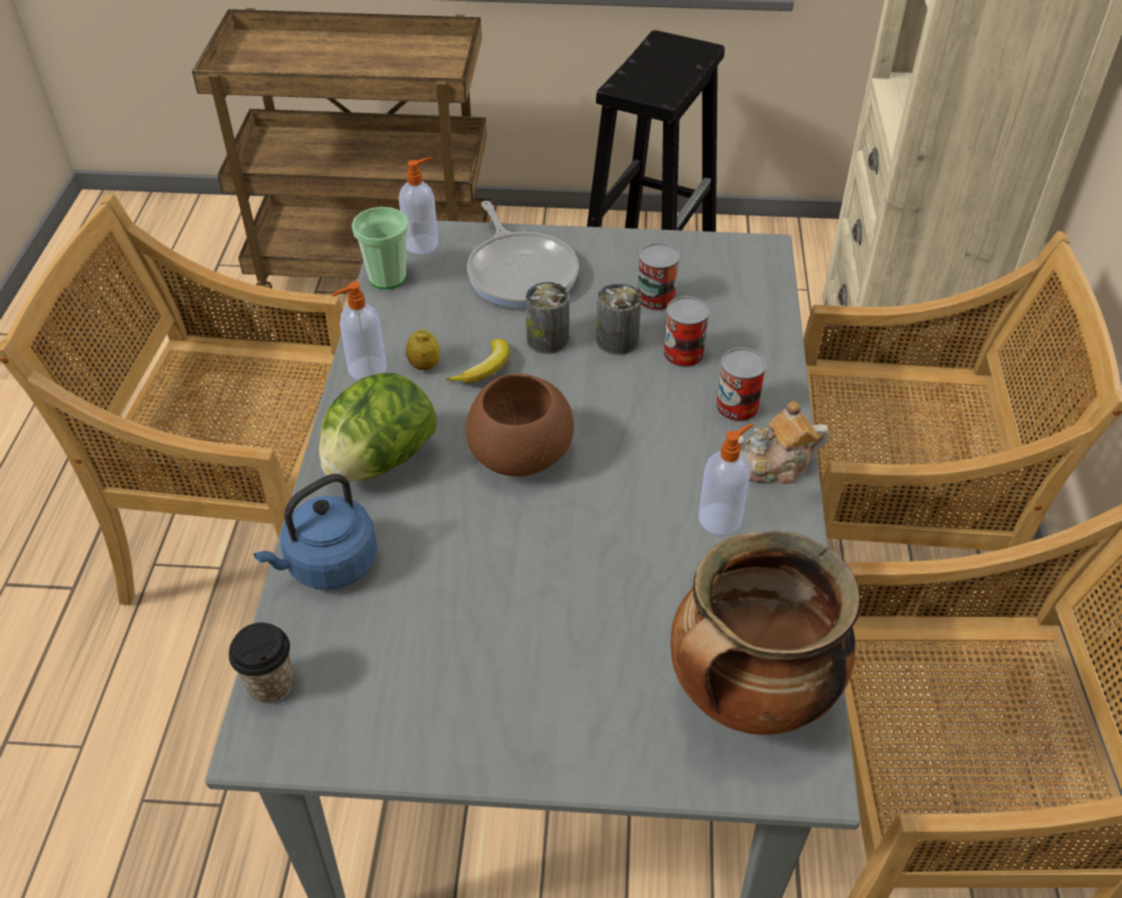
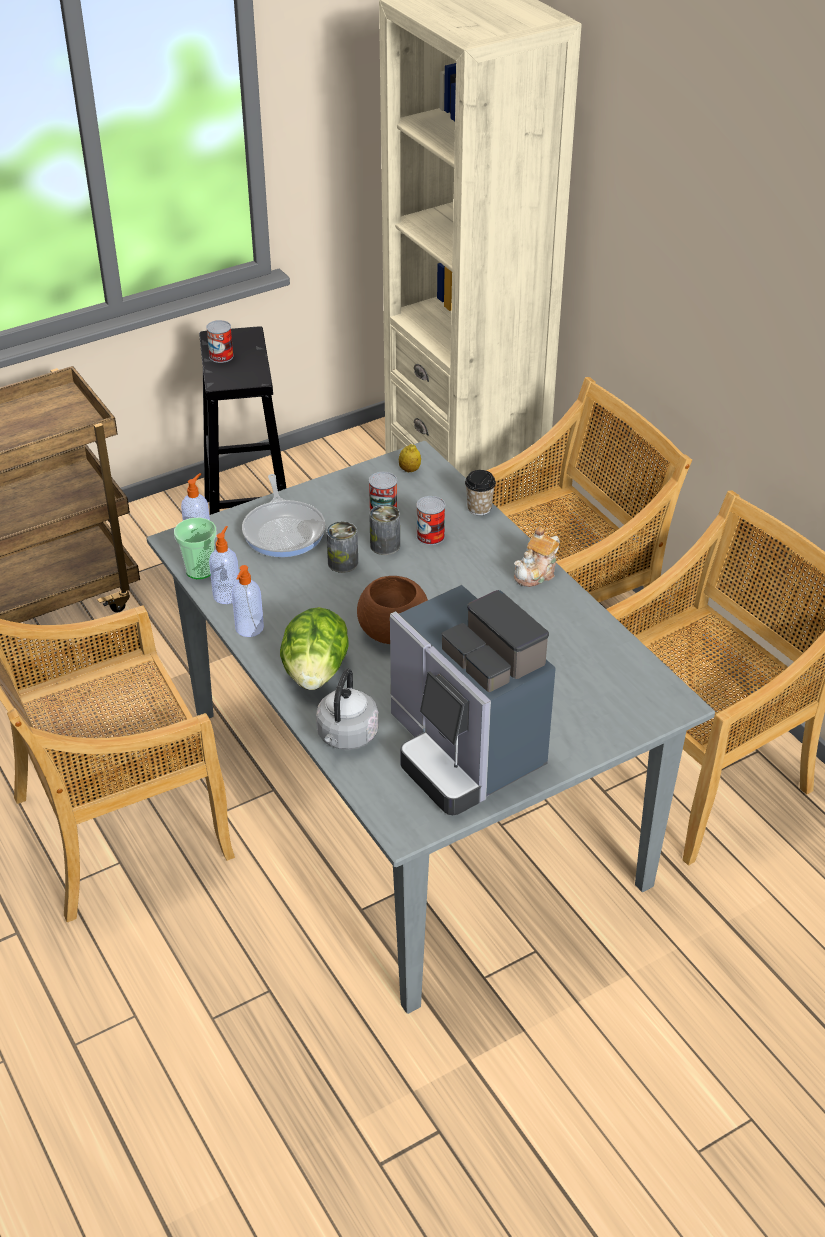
camera: 35 degrees left, 5 degrees down
(271, 685) = (380, 804): cup -> cup (479, 508)
(328, 565) = (346, 737): blue kettle -> grey kettle
(424, 365) = (283, 610): lemon -> lemon (409, 470)
(443, 669) = (463, 751): none -> coffee machine
(485, 369) = (323, 595): banana -> none
(521, 272) = (284, 530): frying pan -> frying pan turned 45 degrees clockwise
(721, 518) = (533, 612): soap dispenser -> soap dispenser (227, 594)
(737, 407) = (487, 552): can -> can (221, 356)
(748, 701) = (623, 688): cooking pot -> none

